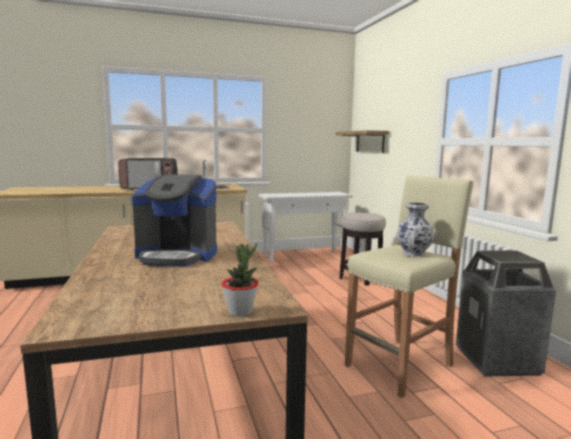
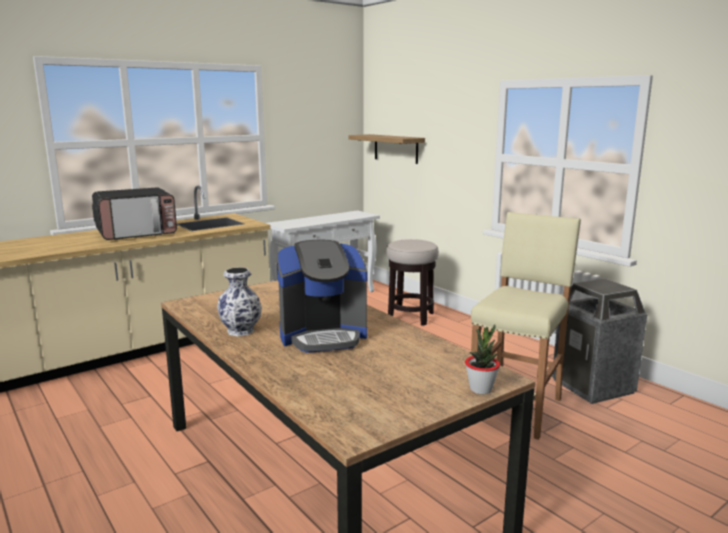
camera: 20 degrees left, 5 degrees up
(413, 253) = (529, 296): vase -> vase (240, 331)

